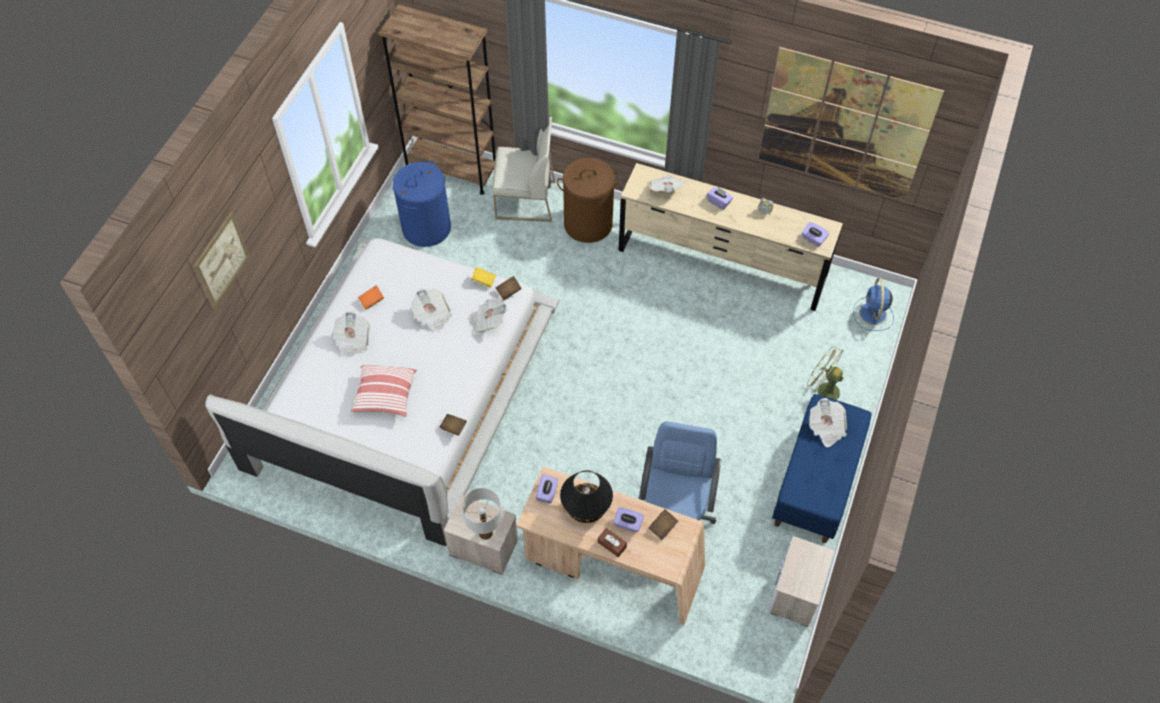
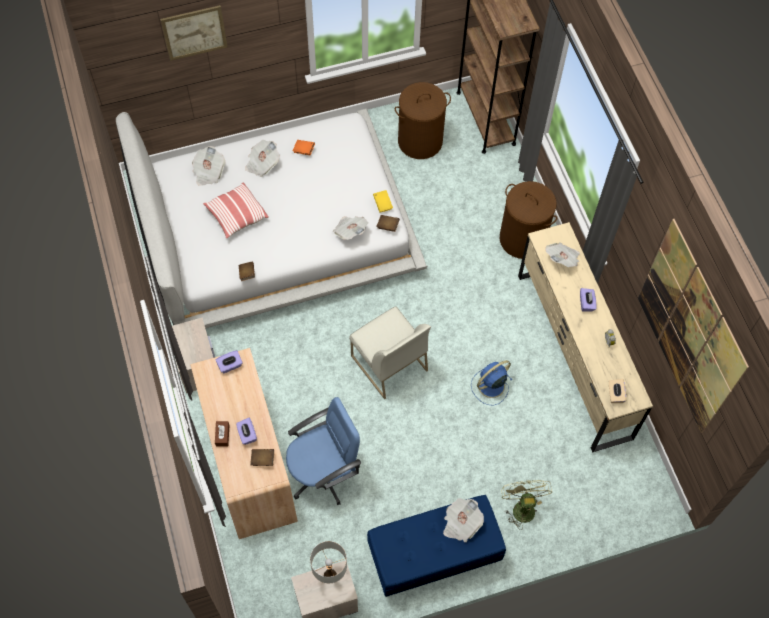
camera: 50 degrees right, 5 degrees up
(426, 228) = (420, 141): blue laundry basket -> brown laundry basket
(432, 316) = (324, 195): newspaper -> newspaper (208, 172)
(486, 533) = (185, 354): white table lamp -> white table lamp (330, 575)
(525, 200) = (503, 183): white chair -> white chair (388, 363)
(586, 507) = (239, 398): black table lamp -> none
(813, 239) = (615, 394): purple tissue box -> beige tissue box
(873, 314) = (629, 498): blue fan -> blue fan (490, 386)

